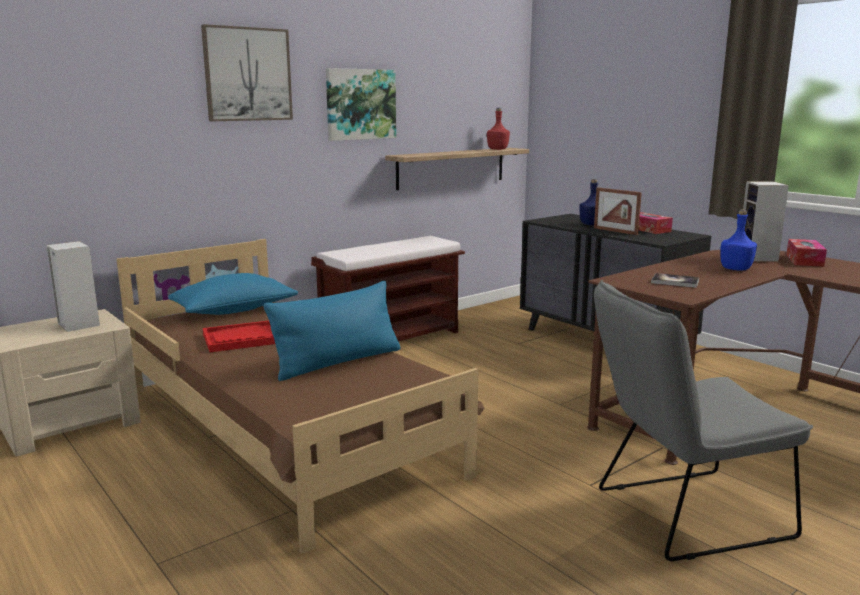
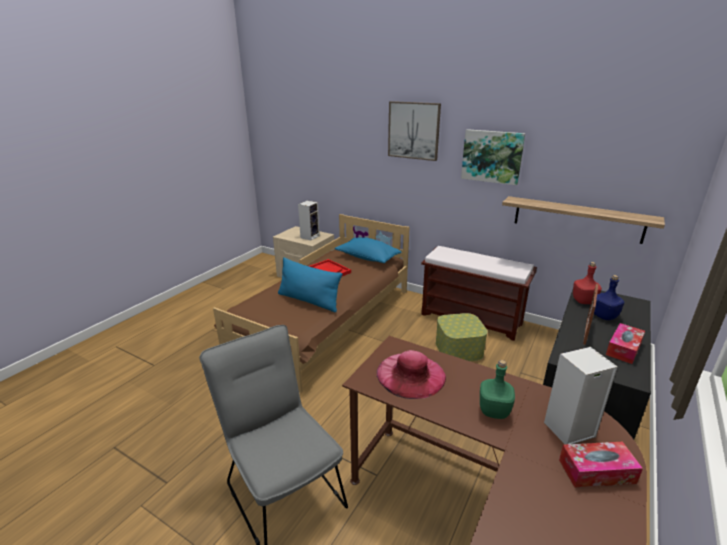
camera: 70 degrees right, 10 degrees up
(450, 359) = (459, 348): none -> storage box
(497, 149) = (629, 215): red bottle -> red bottle (584, 301)
(675, 282) = (411, 374): book -> pink hat
(736, 269) = (494, 411): blue bottle -> green bottle

